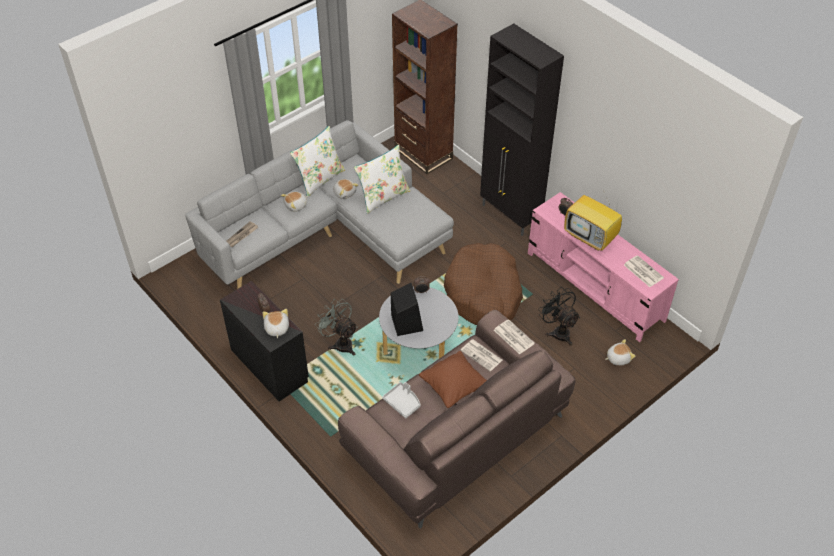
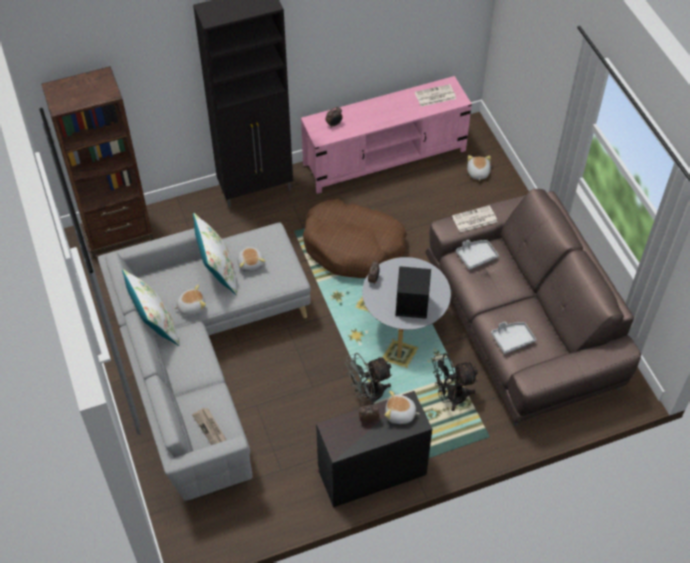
camera: 70 degrees left, 5 degrees up
(296, 206) = (189, 360): plush toy -> plush toy (251, 263)
(453, 387) = (506, 292): brown pillow -> none
(482, 355) = (476, 256): newspaper -> grey tray
(558, 331) = (428, 205): black fan -> black fan (451, 396)
(591, 237) = (375, 116): television -> none

